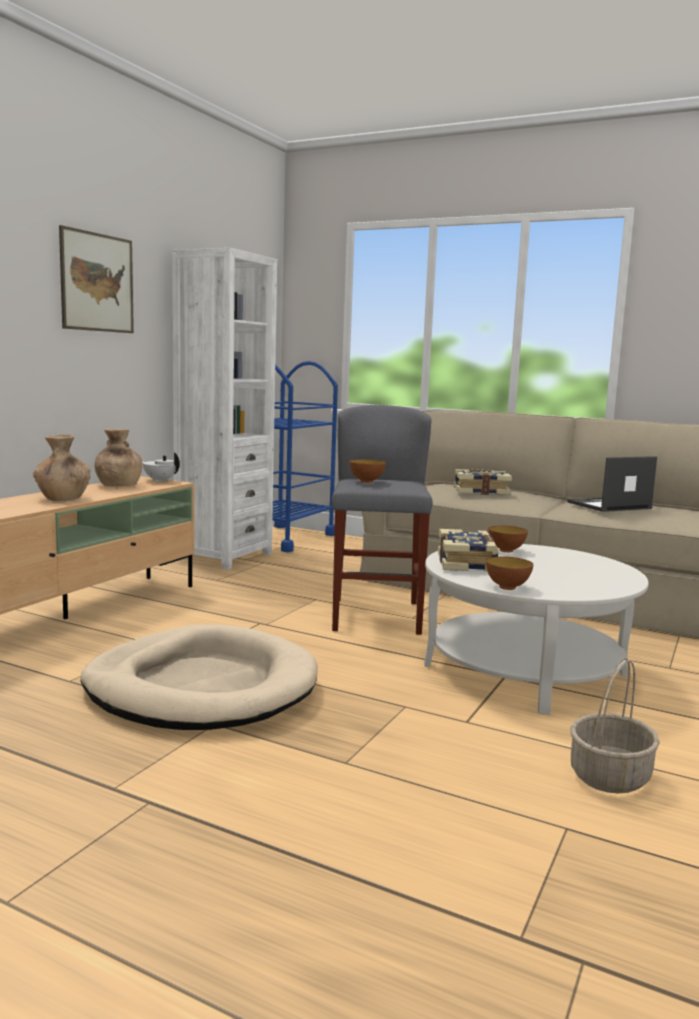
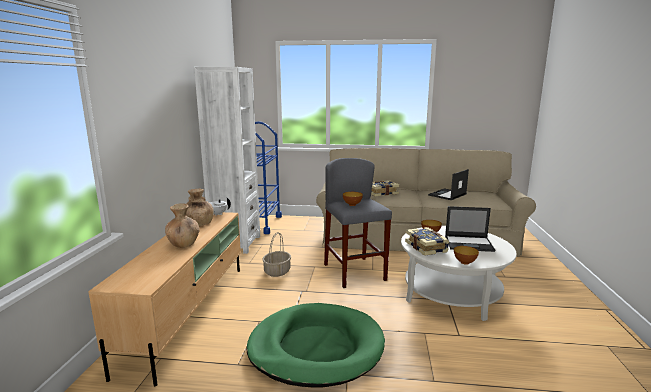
camera: 20 degrees left, 5 degrees up
(97, 282) = (162, 95): picture -> none
(201, 687) = (316, 348): beige dog bed -> green dog bed
(560, 570) = (469, 244): none -> laptop
(609, 776) = (543, 352): basket -> basket (277, 271)

